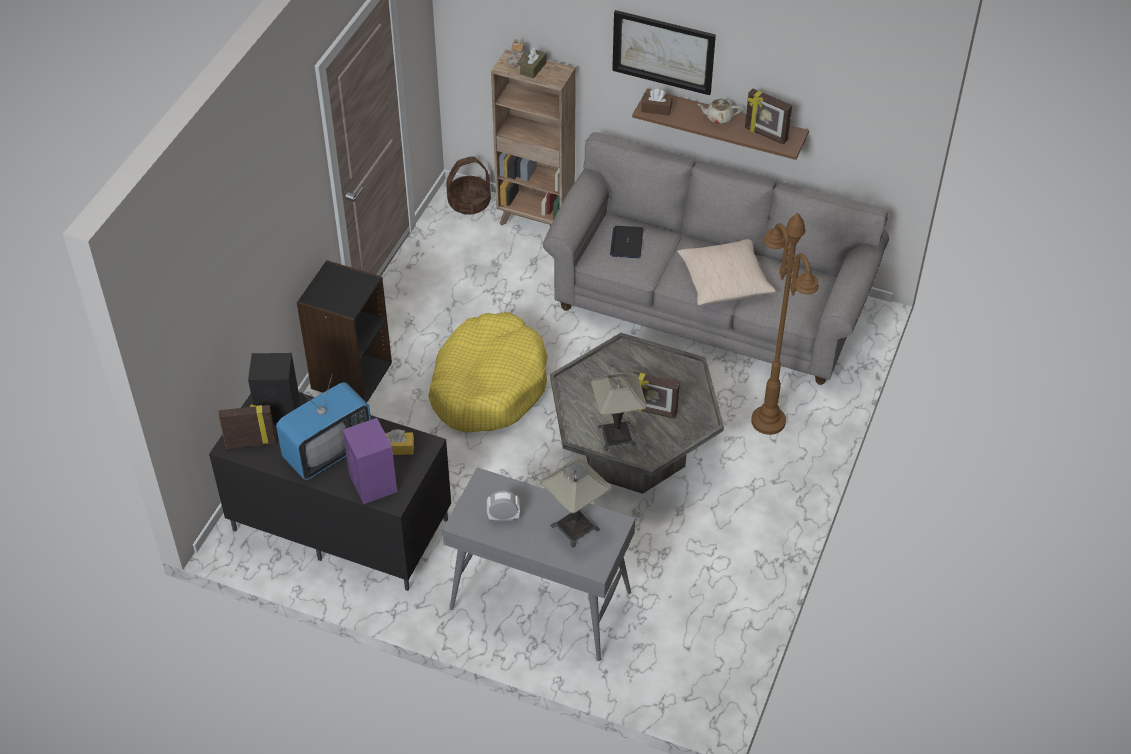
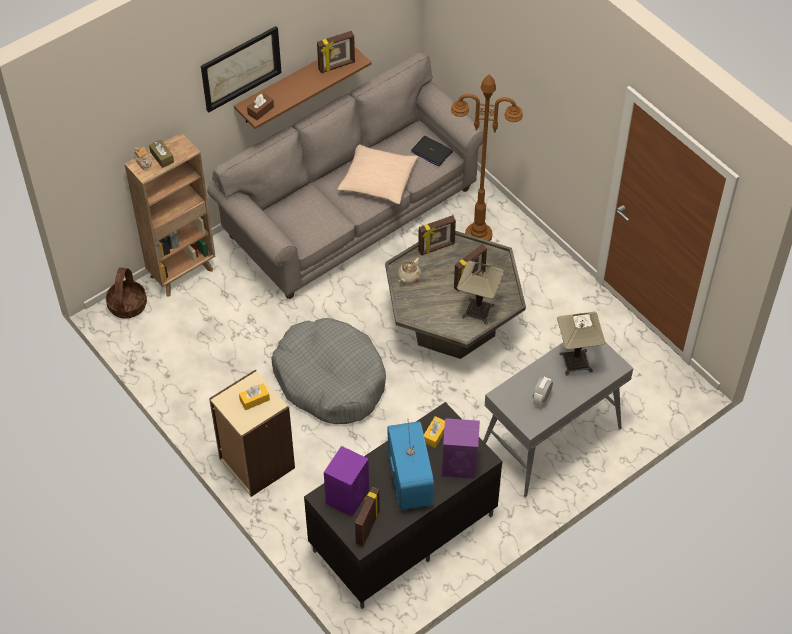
camera: 60 degrees left, 5 degrees up
(280, 412) = (348, 496): black speaker -> purple speaker
(345, 292) = (254, 400): none -> yellow tissue box
(350, 375) = (256, 464): black bookcase -> beige bookcase
(488, 385) = (330, 379): yellow dog bed -> grey dog bed
(626, 242) = (300, 215): laptop -> laptop (431, 152)
(675, 366) = (436, 248): none -> picture frame
(718, 118) = (298, 82): beige teapot -> beige teapot (409, 277)

